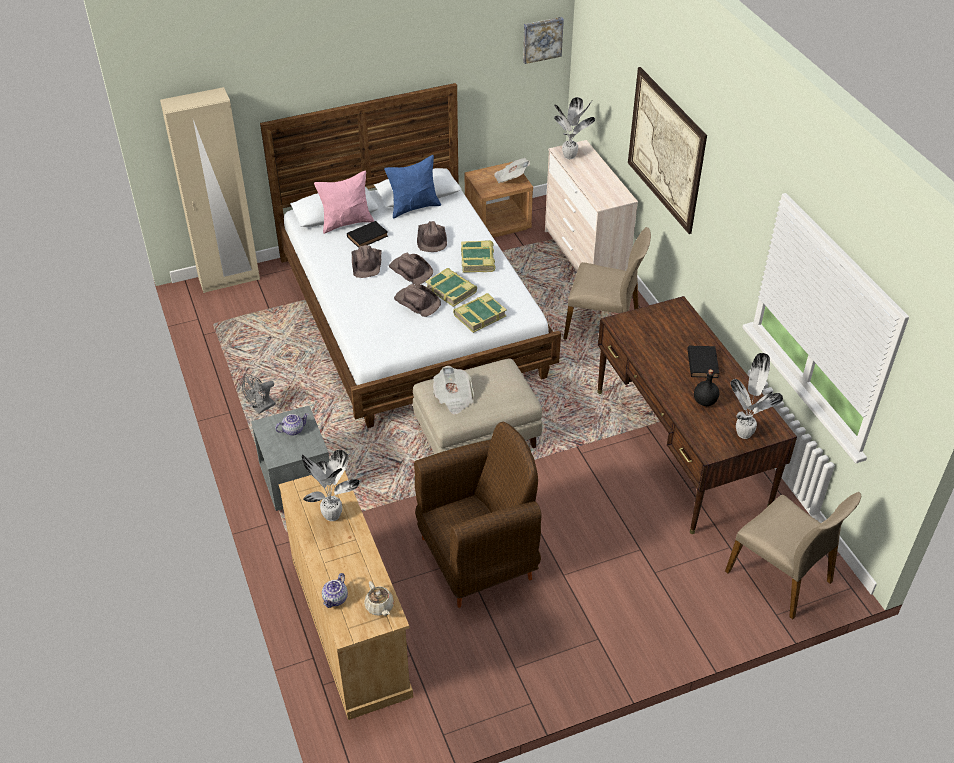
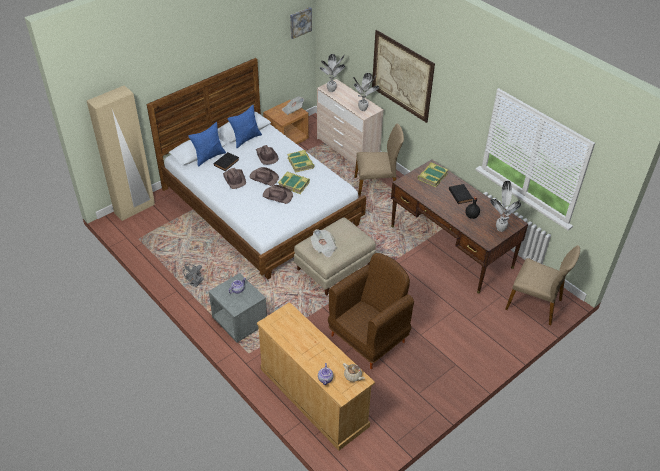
camera: 20 degrees left, 0 degrees up
(333, 517) = (299, 333): potted plant -> potted plant (363, 109)
(346, 223) = (209, 157): pink pillow -> blue pillow
(479, 315) = (318, 196): book -> book (432, 176)

